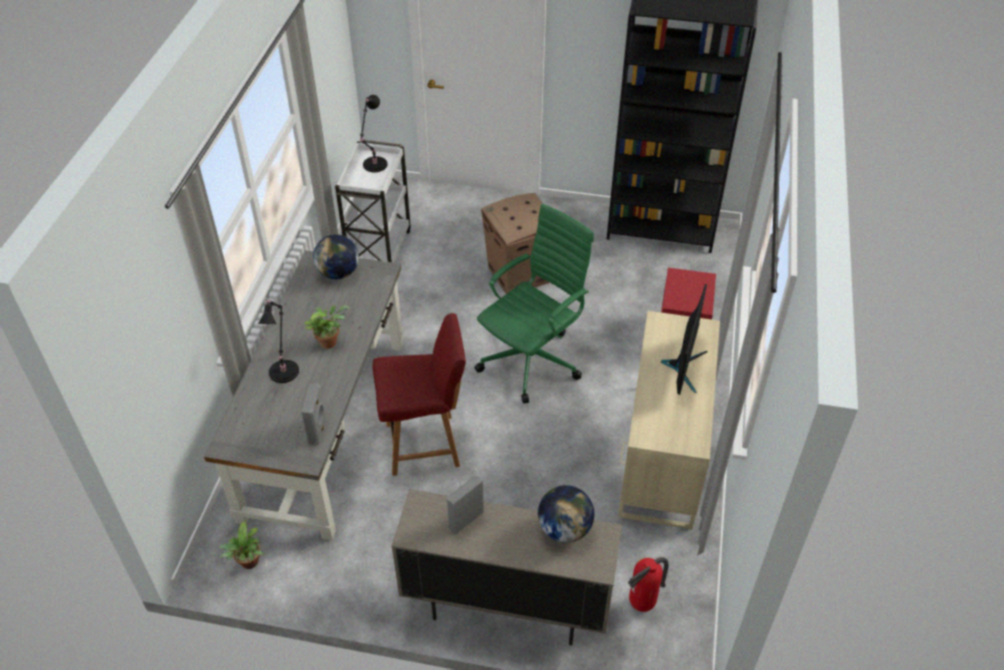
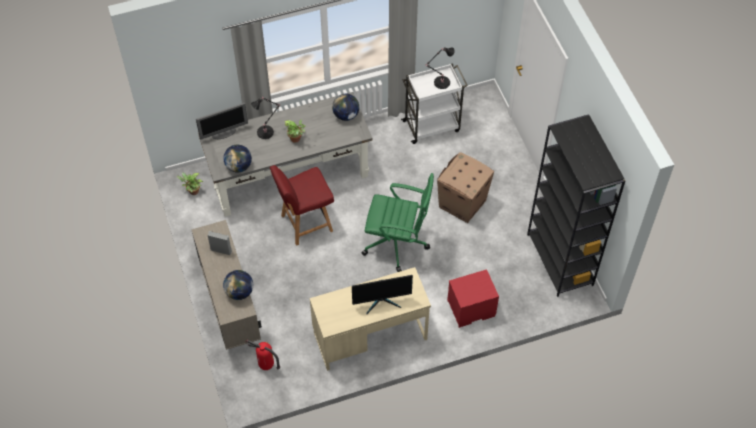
camera: 60 degrees right, 10 degrees up
(238, 422) = (224, 133): none -> monitor
(318, 430) = (239, 166): grey speaker -> globe
(425, 444) = (305, 223): red chair -> red chair turned 105 degrees clockwise

